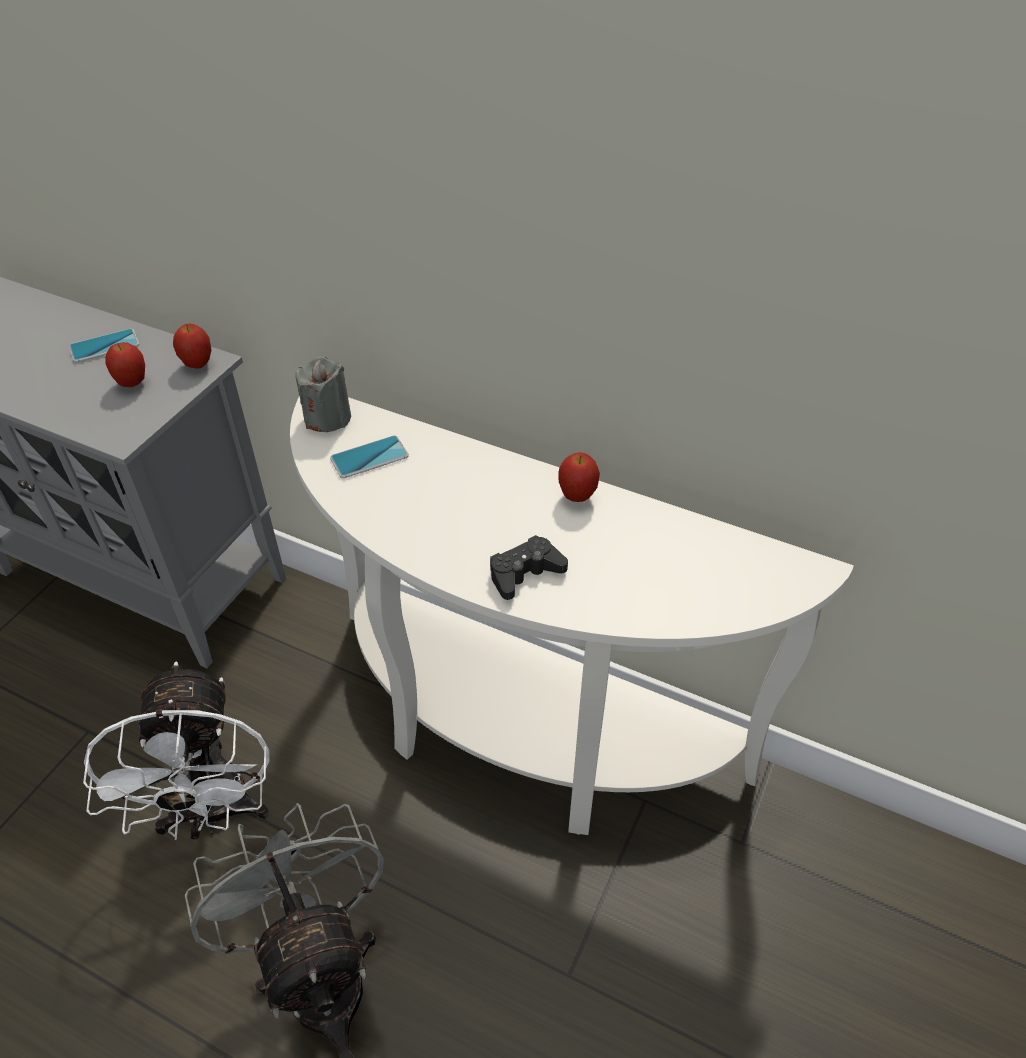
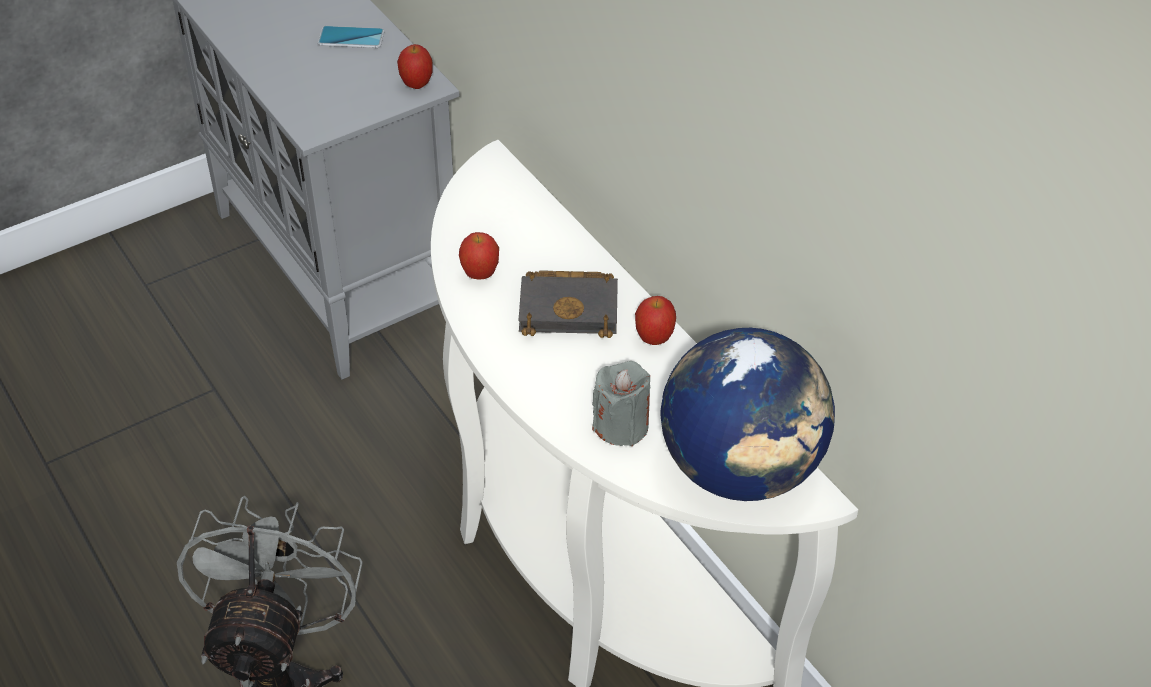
camera: 30 degrees right, 0 degrees up
(132, 383) = (352, 83): apple -> apple (480, 274)
(213, 814) = (273, 509): white fan -> none
(327, 418) = (491, 178): grey candle -> grey candle (621, 425)
(369, 458) = (500, 229): phone -> none
(486, 500) = (571, 309): none -> black book
(525, 573) = (554, 384): black game controller -> none
(739, 574) = (741, 469): none -> globe

